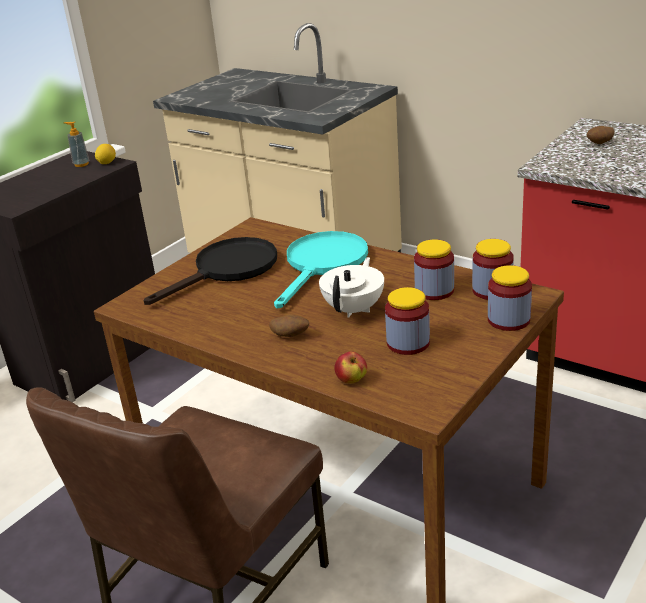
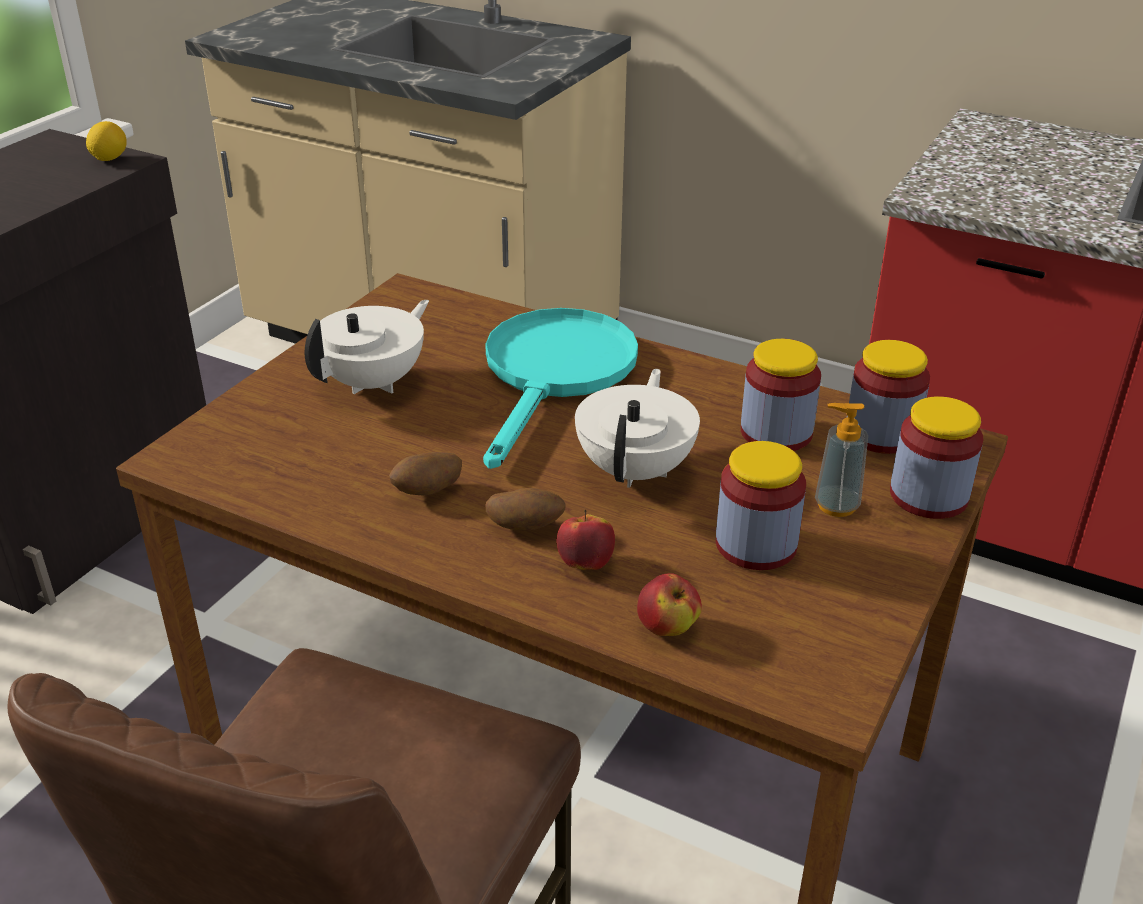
camera: 10 degrees left, 5 degrees up
(81, 164) = (59, 159): soap dispenser -> soap dispenser (836, 505)
(227, 270) = (374, 382): black frying pan -> white teapot
(317, 352) = (585, 563): none -> apple
(599, 144) = (1009, 158): potato -> potato (428, 492)

